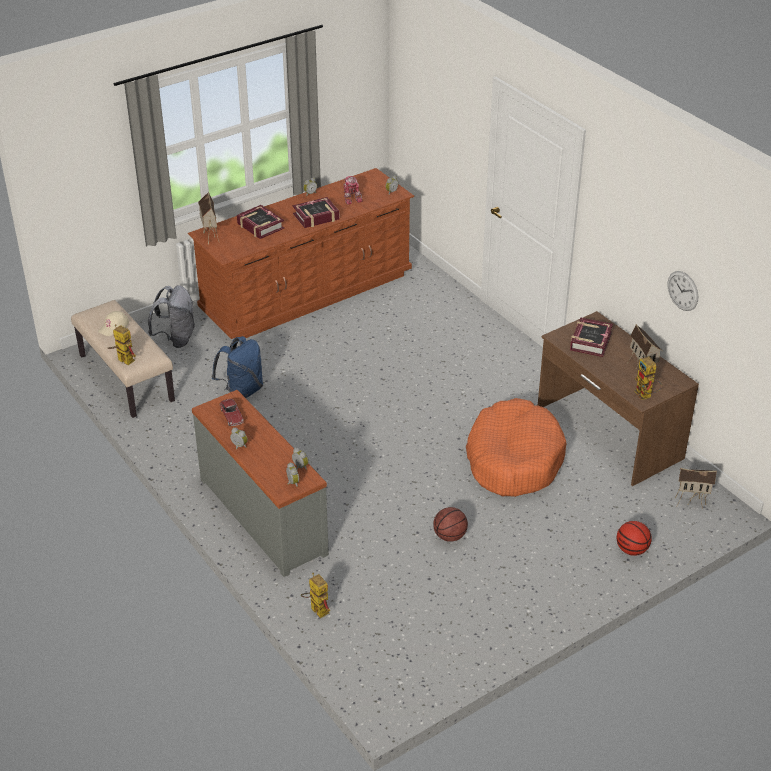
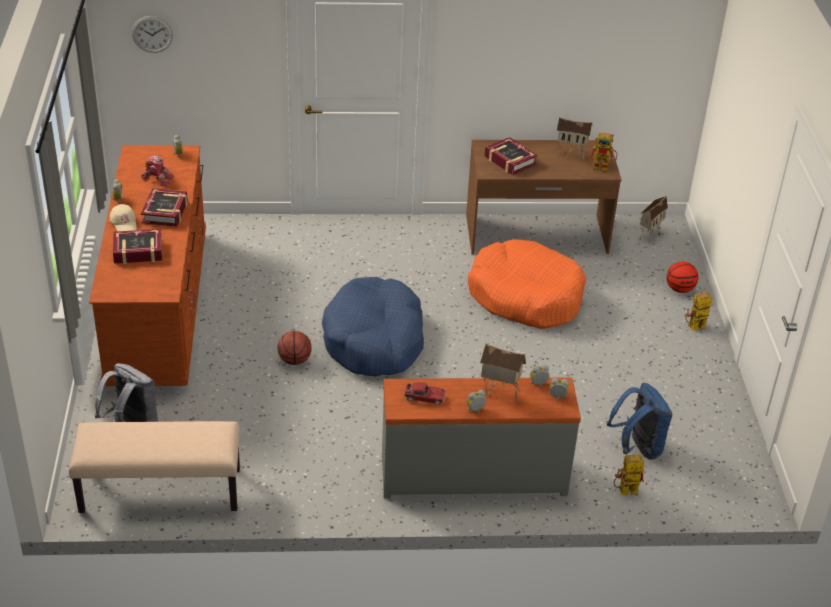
camera: 60 degrees left, 0 degrees up
(113, 326) = (138, 439): beige cap -> beige cap (124, 222)
(122, 360) = (207, 454): toy robot -> toy robot (694, 328)
(210, 236) = (116, 290): toy house -> toy house (499, 393)
(242, 391) = (272, 415): blue backpack -> blue backpack (637, 448)
(371, 403) = (374, 340): none -> blue dog bed
(449, 536) = (591, 374): basketball -> basketball (294, 360)
(682, 290) = (580, 67): wall clock -> wall clock (152, 34)

